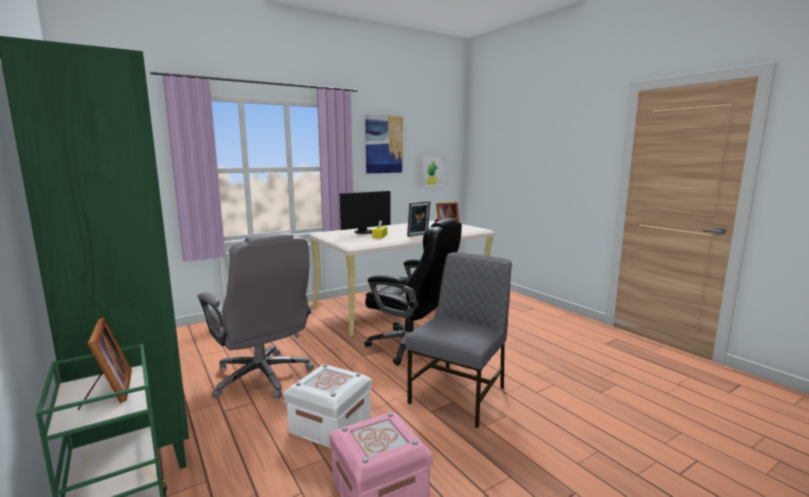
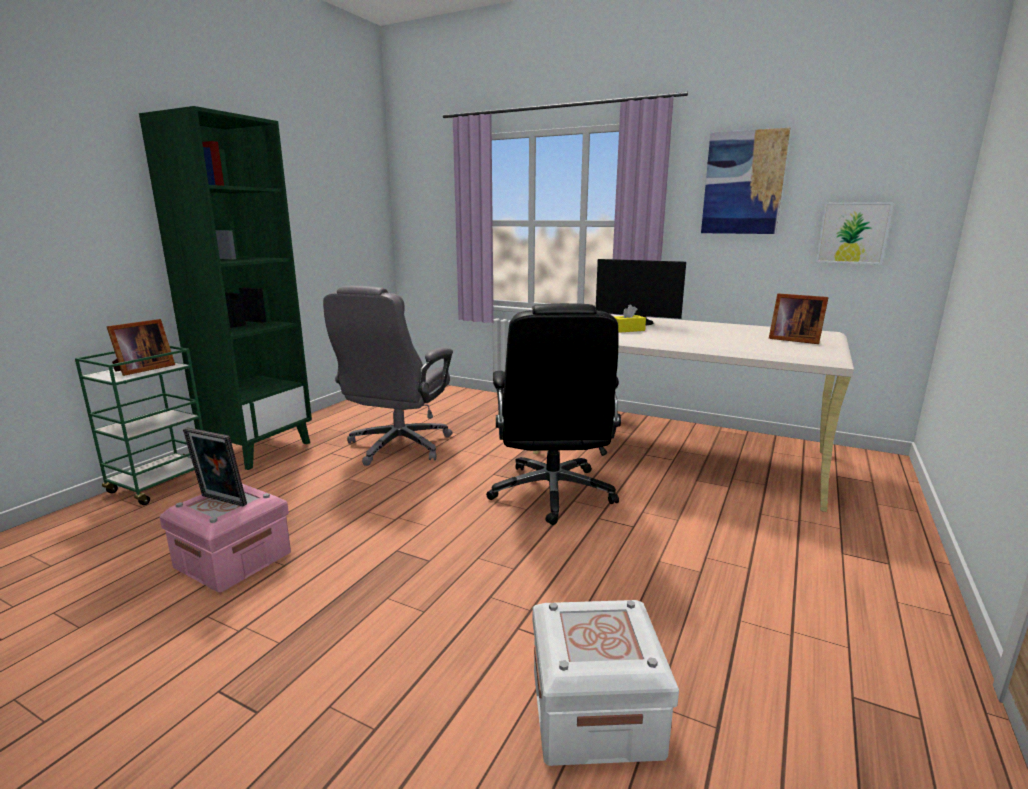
camera: 60 degrees right, 5 degrees up
(330, 425) = (334, 503): white storage box -> white storage box (595, 712)
(418, 235) = (679, 340): picture frame -> picture frame (221, 501)
(460, 395) = (452, 561): grey chair -> none

